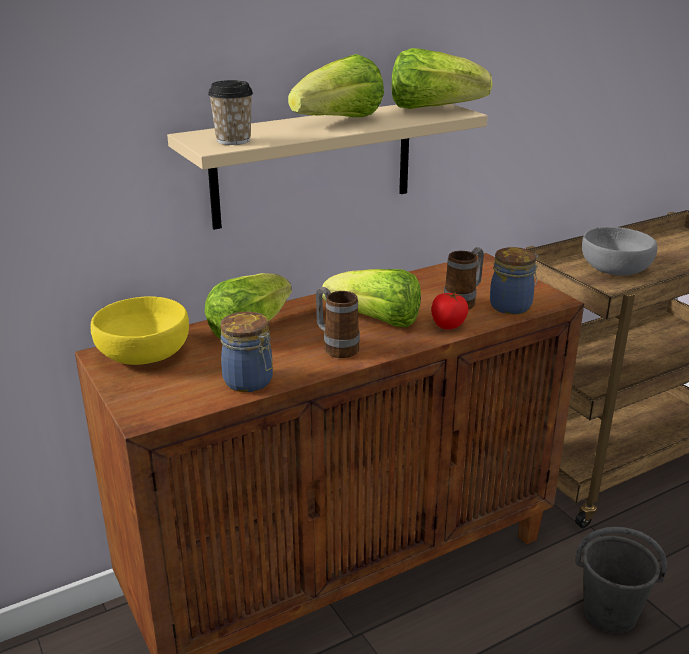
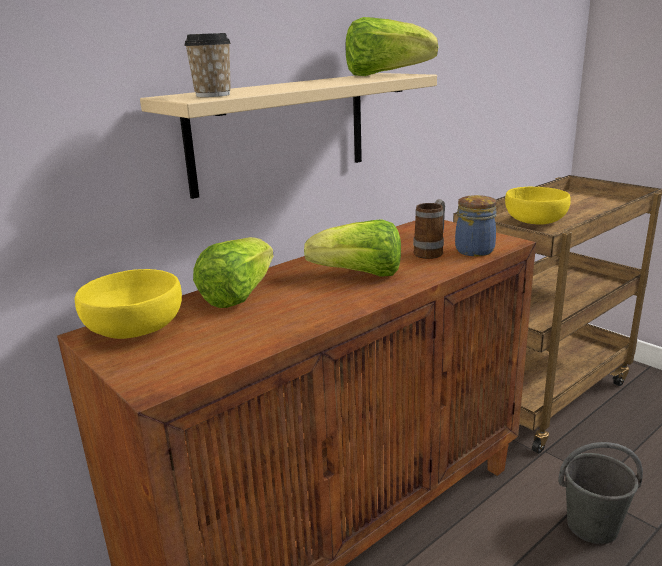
camera: 10 degrees left, 5 degrees down
(250, 382) = (258, 339): jar -> none
(336, 347) = (332, 299): mug -> none
(340, 121) = (307, 83): lettuce -> none
(448, 325) = (427, 270): tomato -> none
(614, 269) = (535, 221): grey bowl -> yellow bowl

